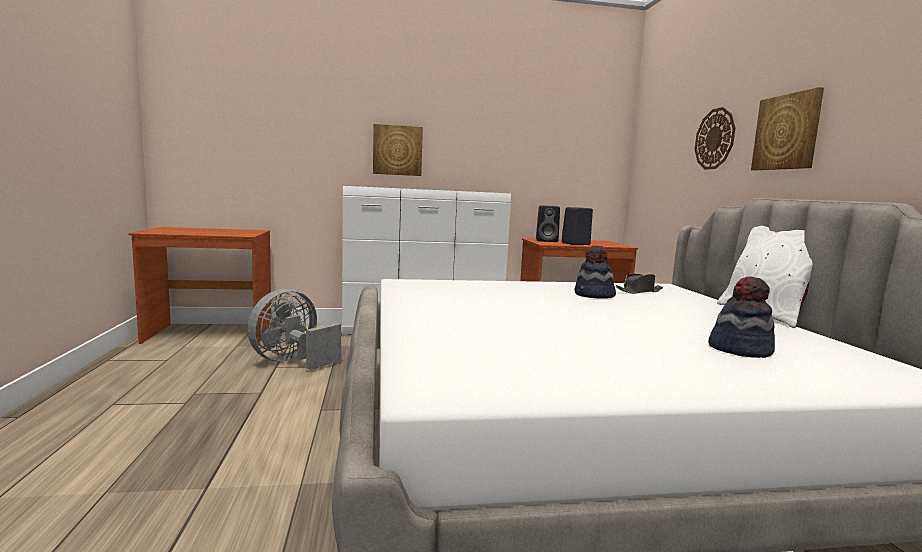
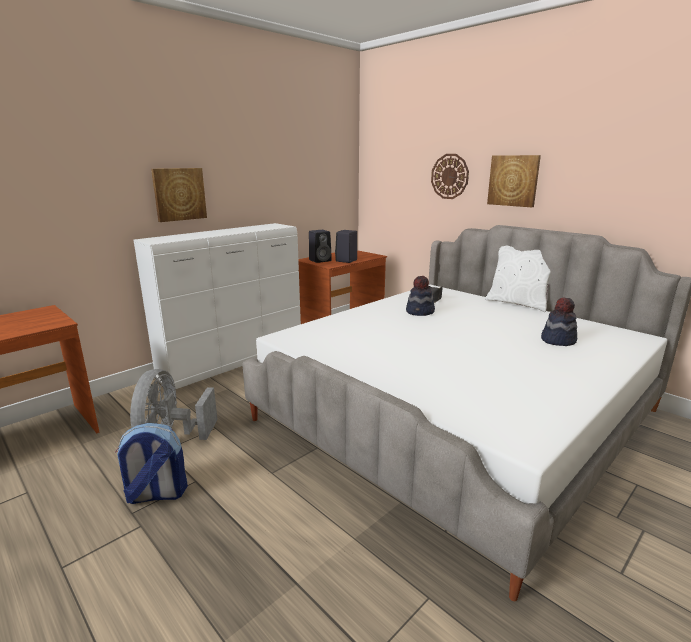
camera: 35 degrees left, 10 degrees up
(224, 389) = (156, 494): none -> backpack

